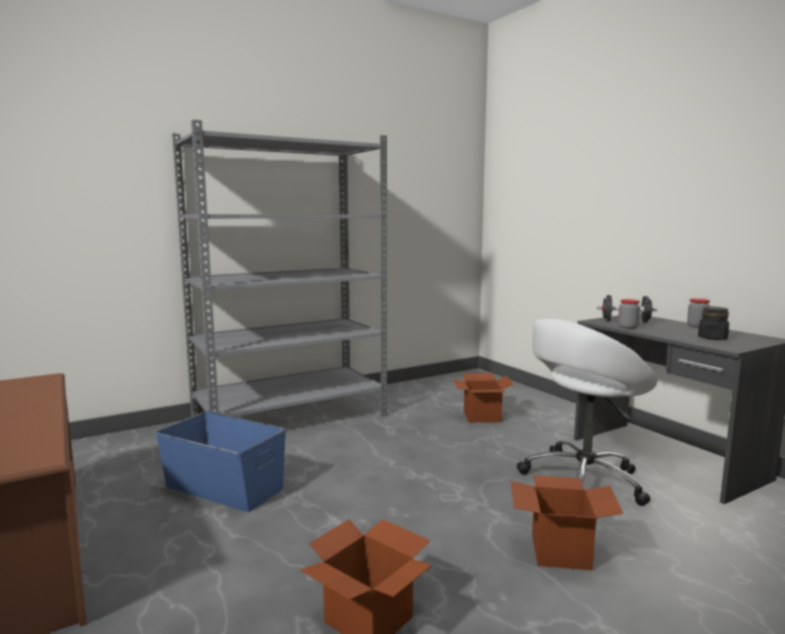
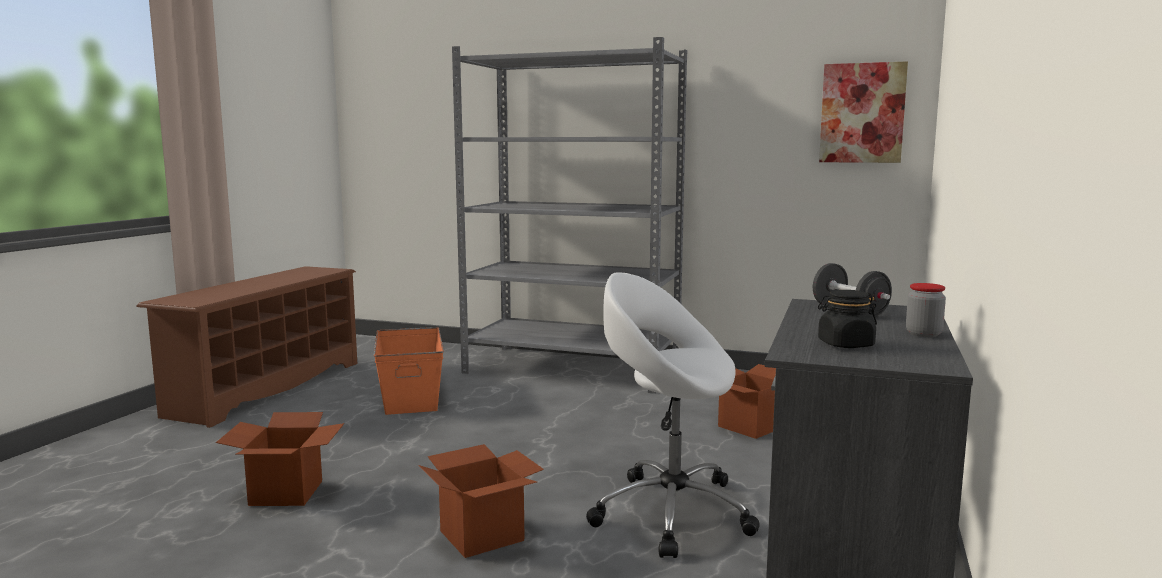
camera: 50 degrees right, 0 degrees up
(224, 487) = (411, 395): blue storage box -> orange storage box
(449, 199) = (862, 113): none -> picture
(628, 327) = (807, 314): jar -> none

